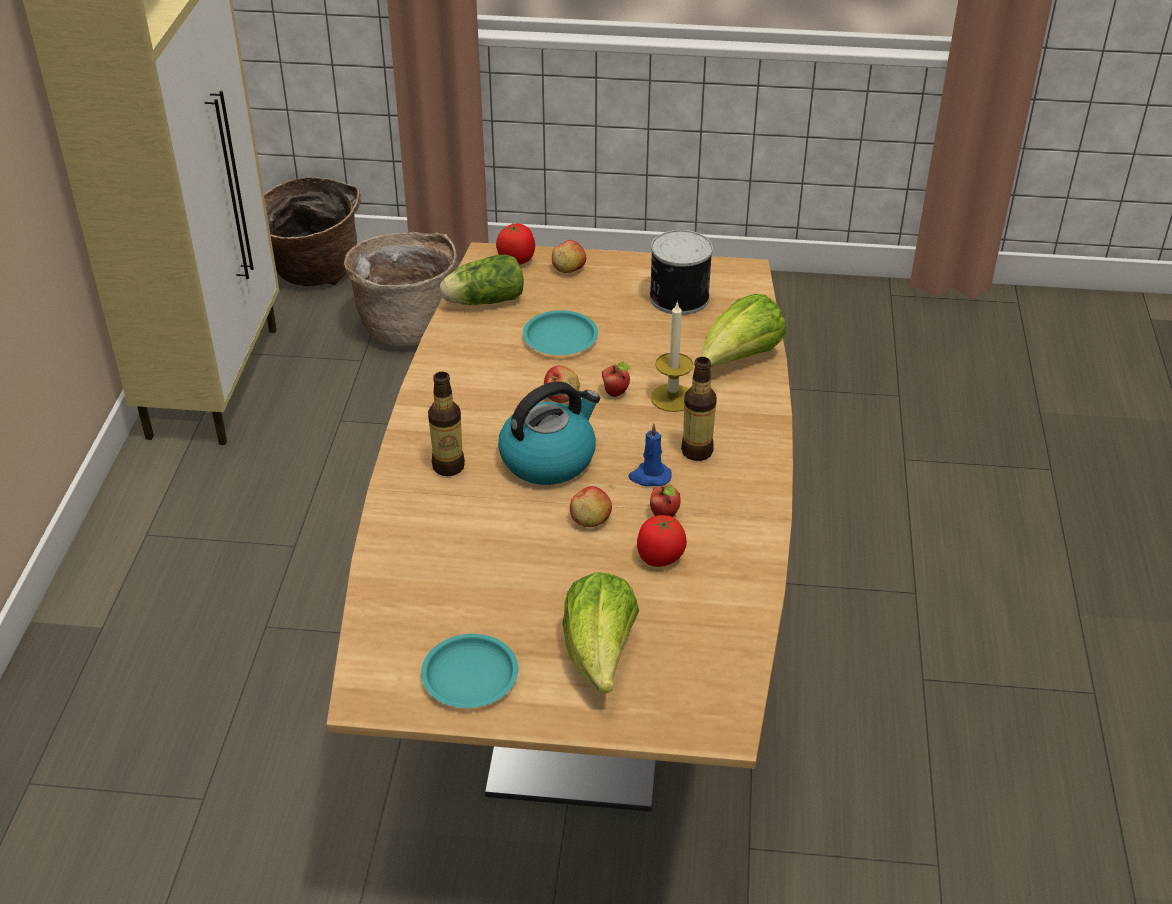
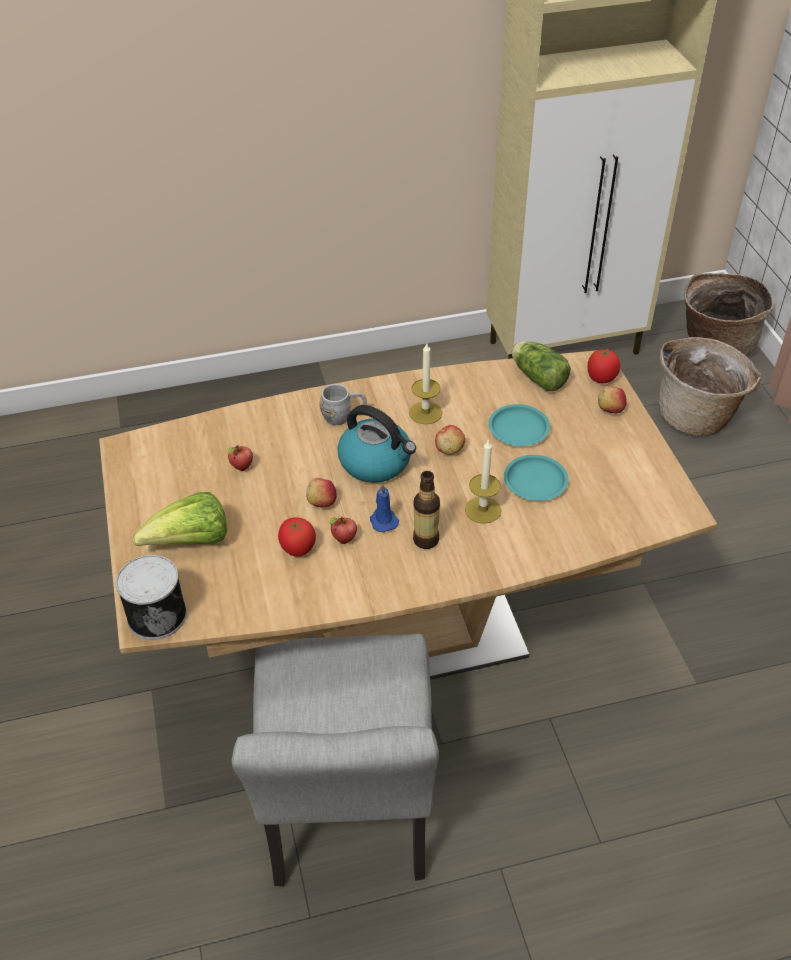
camera: 70 degrees right, 5 degrees up
(448, 466) = (343, 417): bottle -> grey mug
(470, 675) = (154, 486): turquoise plate -> turquoise plate (535, 481)
(487, 398) = (425, 413): none -> candle
(616, 393) = (470, 477): apple -> apple (242, 468)
(677, 297) = (617, 479): can -> can (157, 614)
(740, 359) = (558, 538): lettuce -> none
(823, 795) = (348, 818): none -> grey chair

